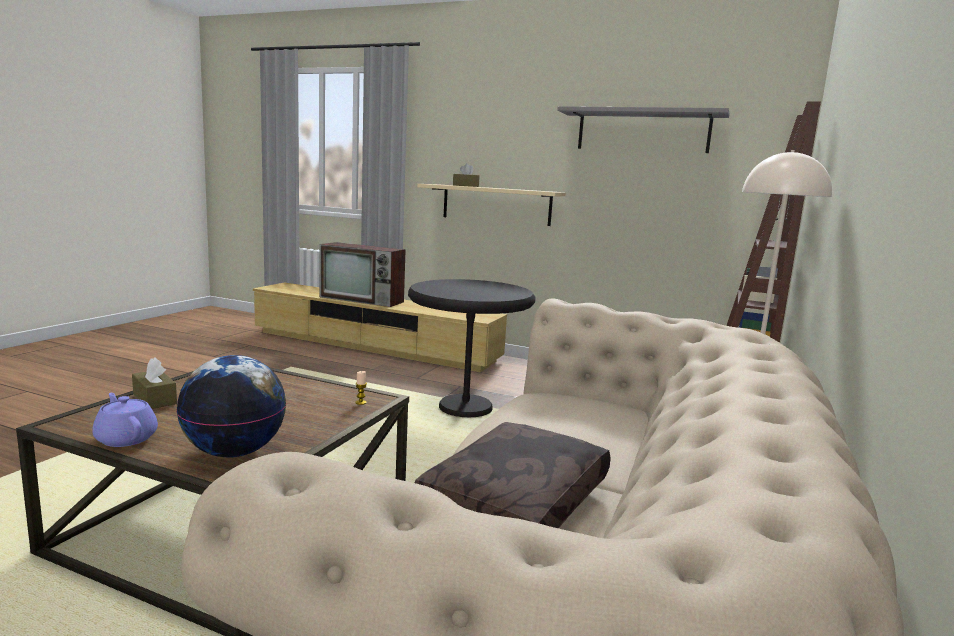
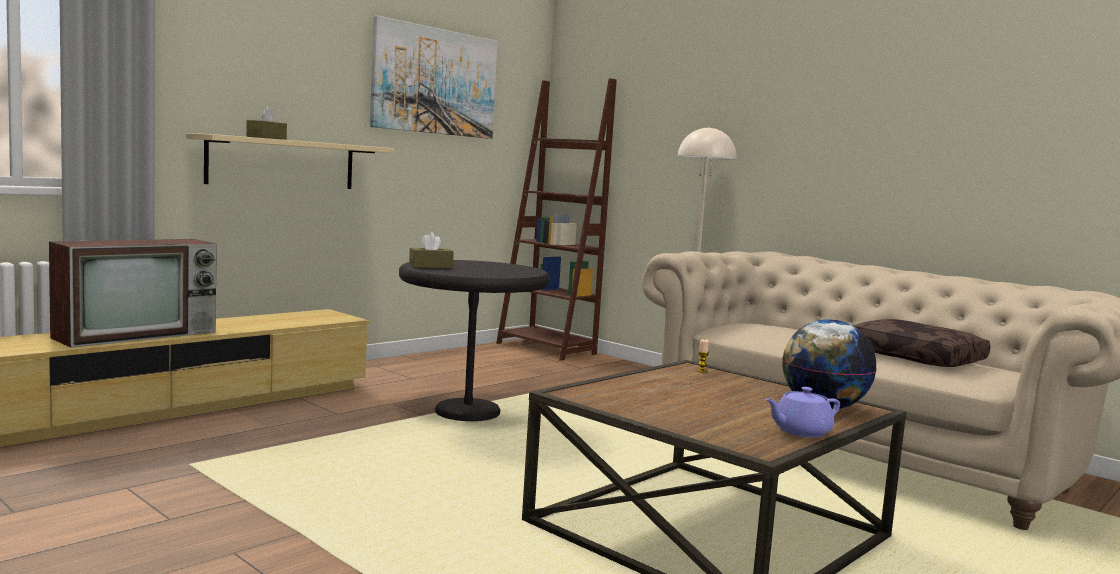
camera: 70 degrees left, 5 degrees down
(154, 399) = (684, 421): brown tissue box -> brown tissue box (430, 266)
(643, 131) = (435, 81): grey shelf -> picture

